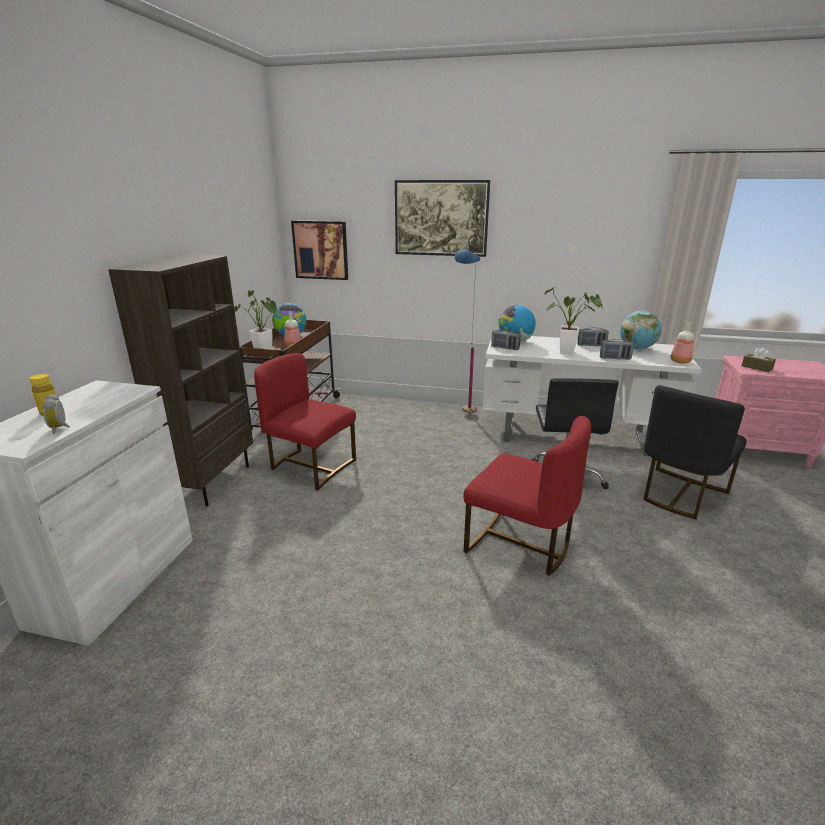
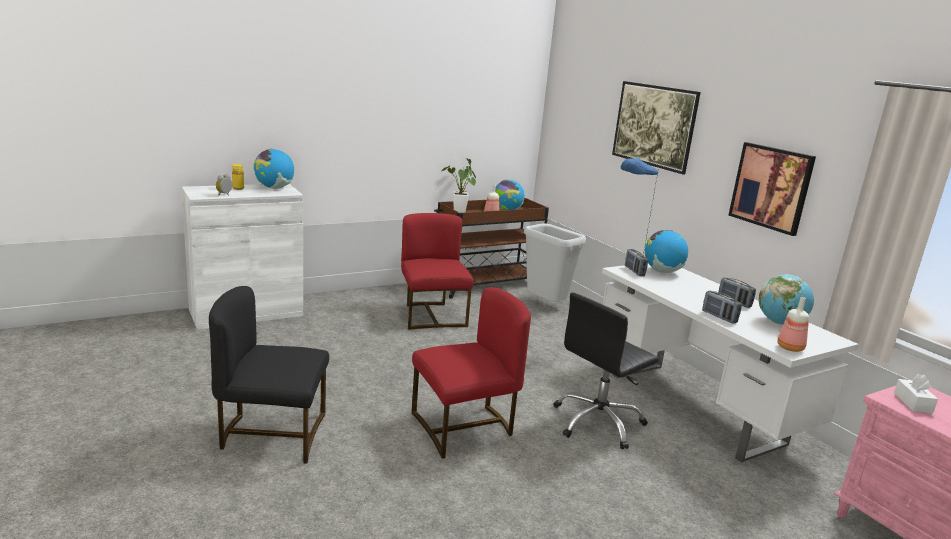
camera: 45 degrees right, 5 degrees down
(99, 393) = (274, 188): none -> globe
(212, 482) = (364, 295): brown bookcase -> none
(320, 250) = (562, 139): picture -> picture (771, 187)
(370, 412) = (546, 306): none -> grey trash can
(519, 544) = (464, 428): red chair -> red chair turned 105 degrees counterclockwise
(570, 353) = (687, 296): potted plant -> none
(680, 494) = (691, 496): black chair -> black chair (272, 434)
(757, 367) = (912, 403): brown tissue box -> white tissue box

